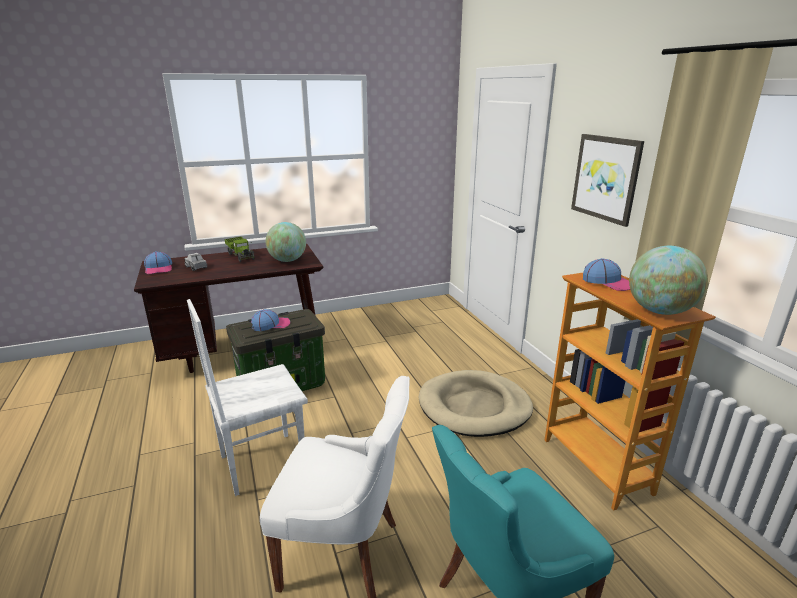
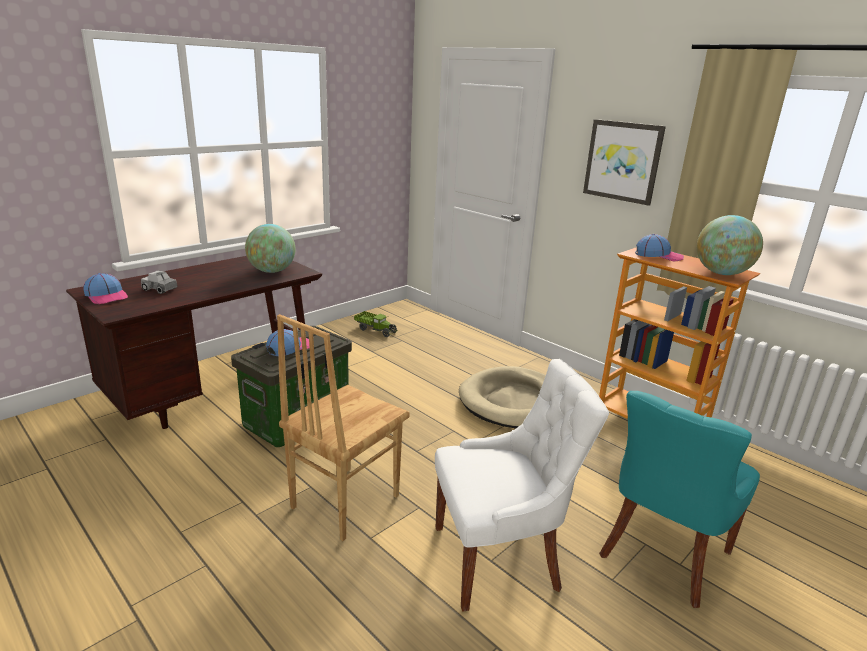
camera: 25 degrees left, 0 degrees up
(241, 255) = (204, 271): toy truck -> toy truck (375, 330)
(262, 462) = (343, 501): white chair -> brown chair

